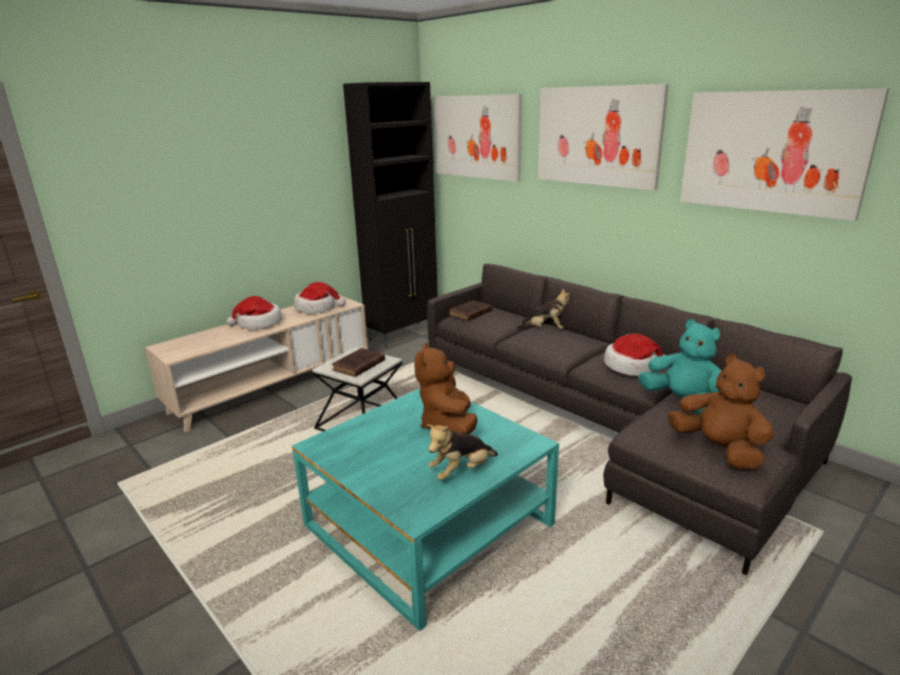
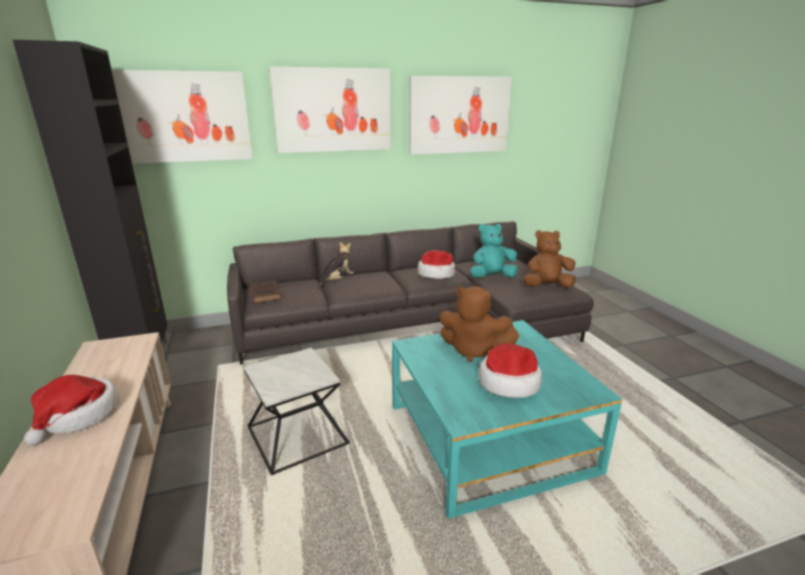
camera: 65 degrees left, 0 degrees up
(317, 308) = (110, 362): hat -> hat (508, 382)
(358, 366) = (296, 373): brown book -> none
(461, 471) = (543, 361): plush toy -> none

